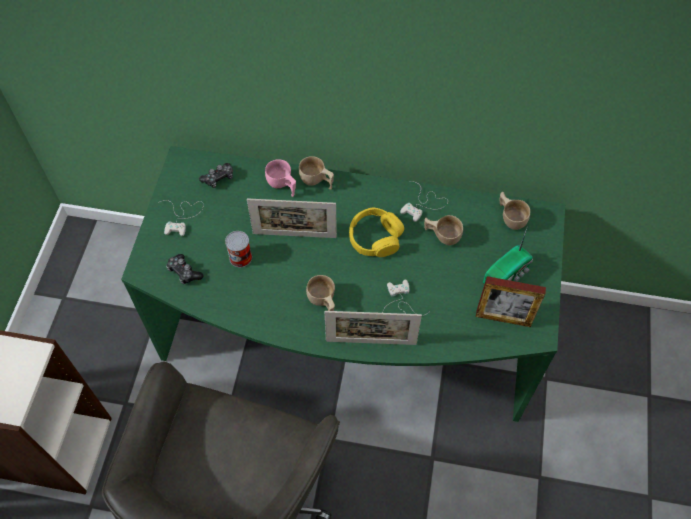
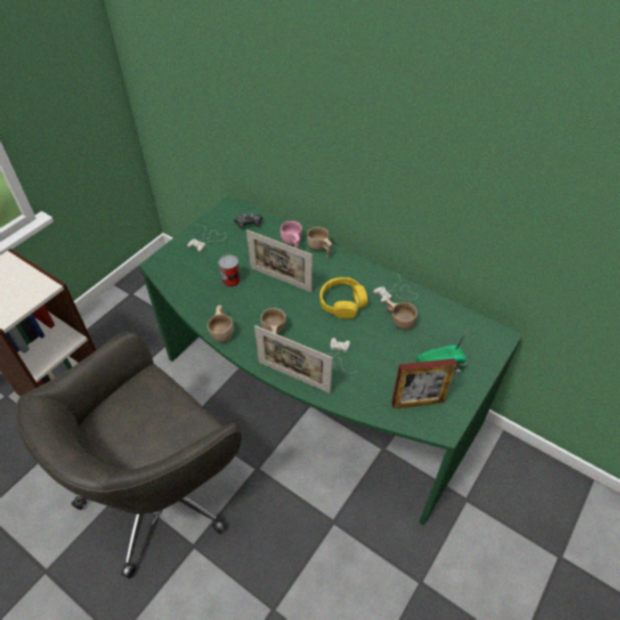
camera: 25 degrees right, 10 degrees down
(184, 272) = (184, 275): game controller -> none
(503, 318) = (417, 402): picture frame -> picture frame turned 45 degrees counterclockwise
(510, 217) = (466, 327): beige cup -> beige cup (223, 331)

